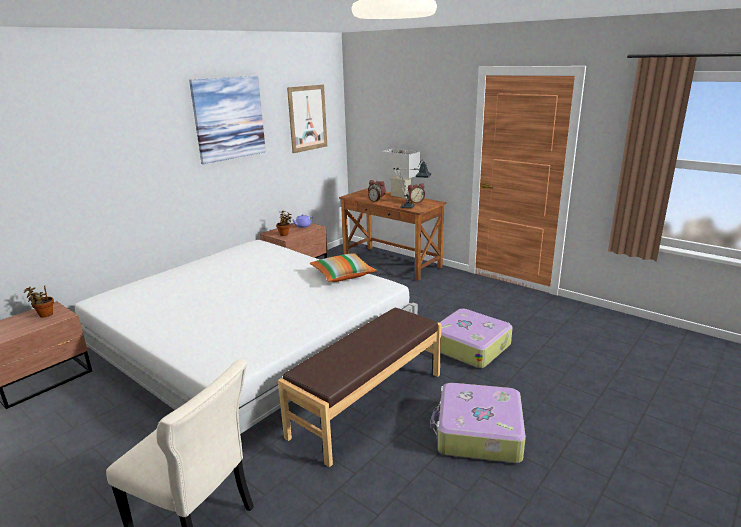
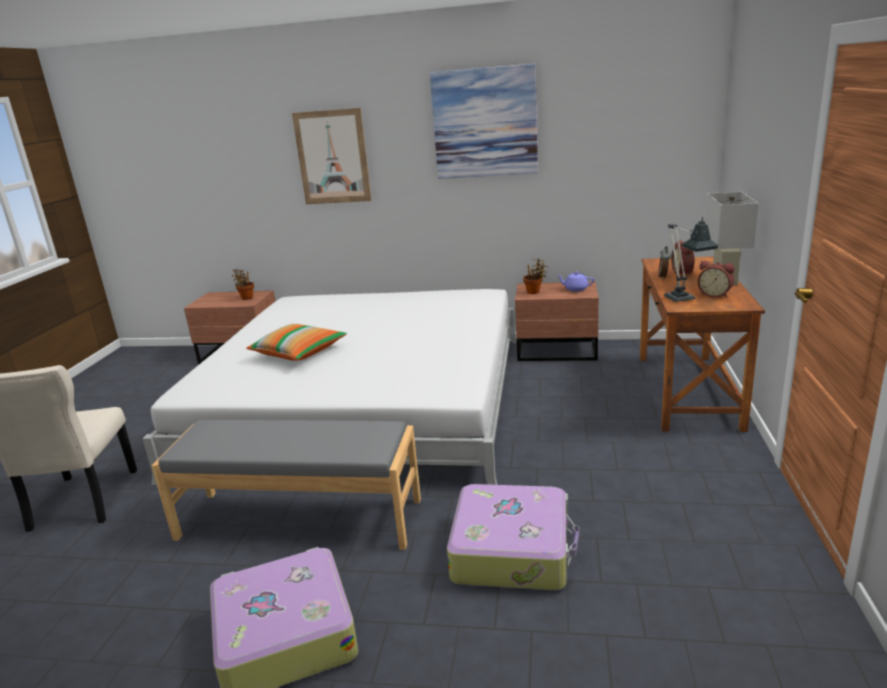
camera: 60 degrees right, 0 degrees up
(307, 118) = (630, 128): picture -> picture (332, 157)
(343, 275) = (459, 361): pillow -> pillow (299, 353)
(367, 403) = (300, 518): brown bench -> grey bench

